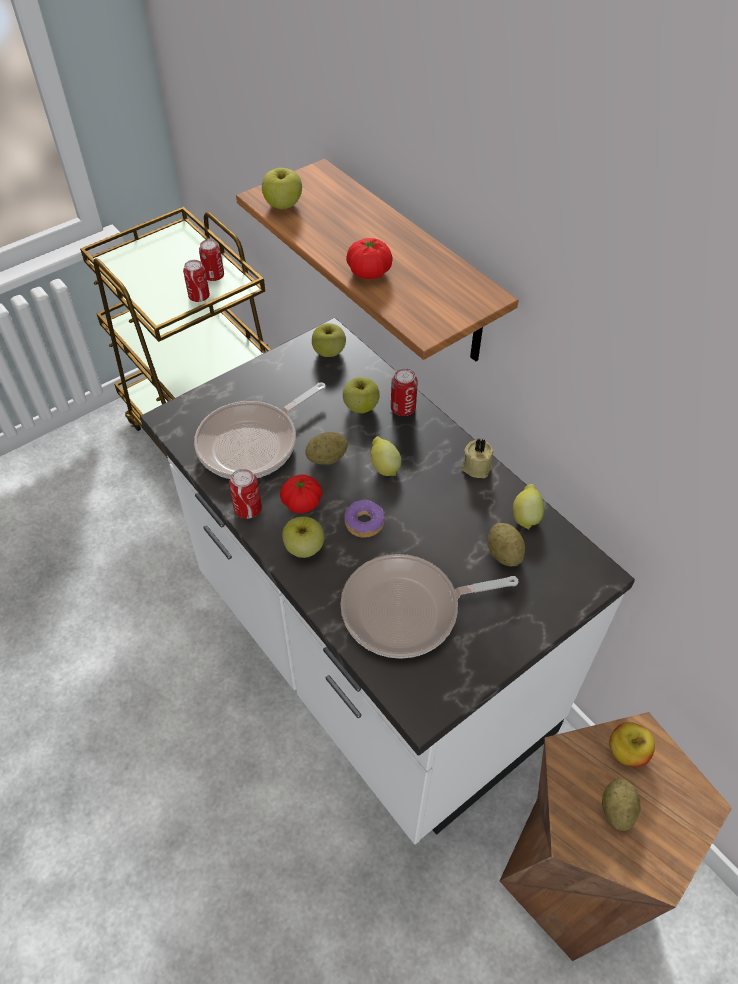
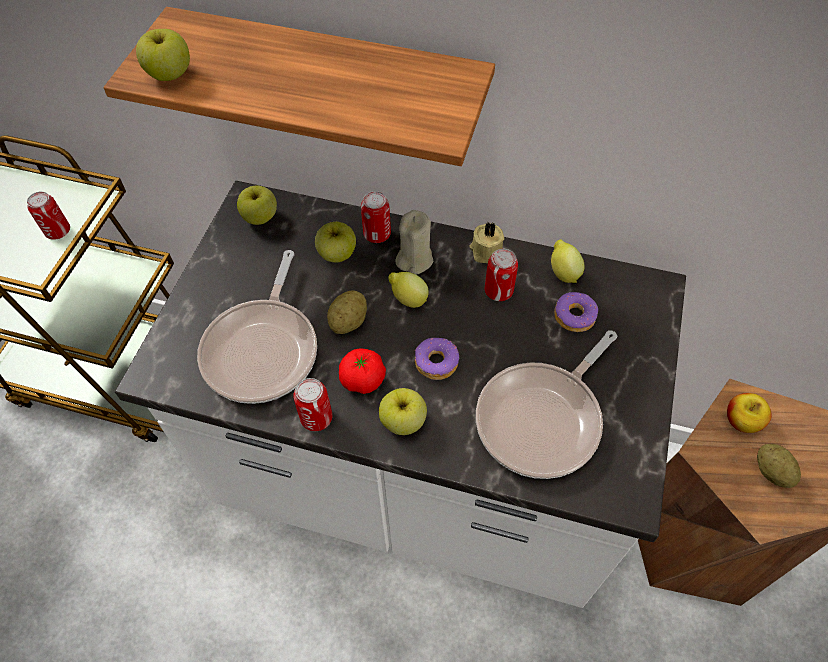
camera: 35 degrees left, 5 degrees up
(214, 276) = (56, 202): can -> can (498, 291)
(369, 272) = (331, 103): tomato -> none
(415, 442) = (414, 259): none -> beige candle
(504, 554) = (574, 316): potato -> donut

